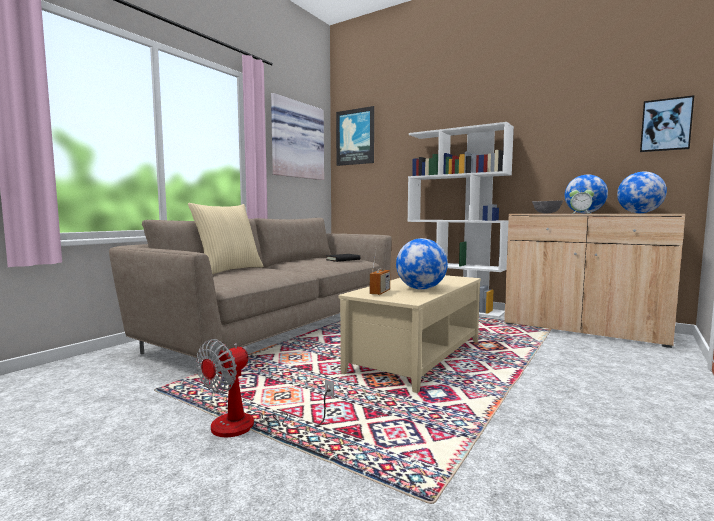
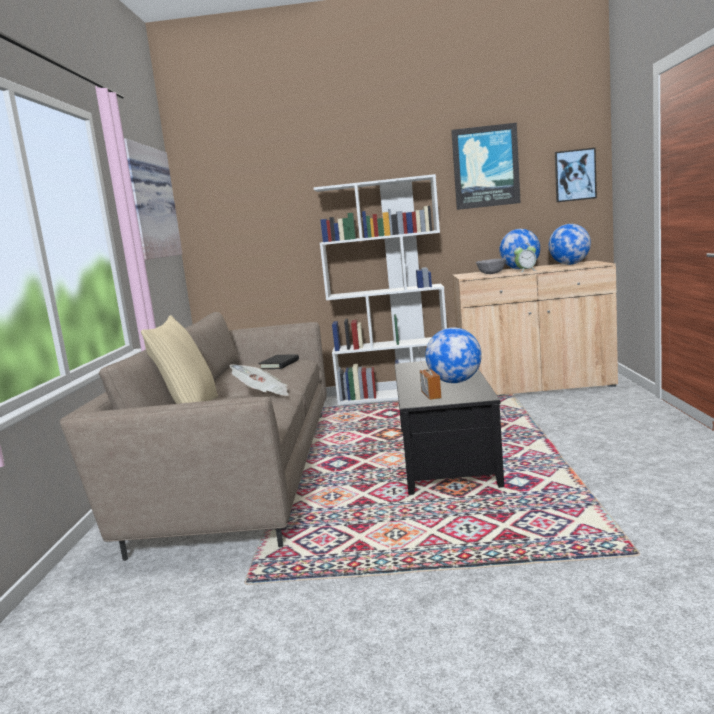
camera: 30 degrees left, 5 degrees up
(249, 425) = (417, 568): fan -> none
(286, 271) = (263, 395): none -> newspaper
(355, 137) = (216, 190): picture -> picture (485, 167)
(415, 356) = (444, 456): beige coffee table -> black coffee table

